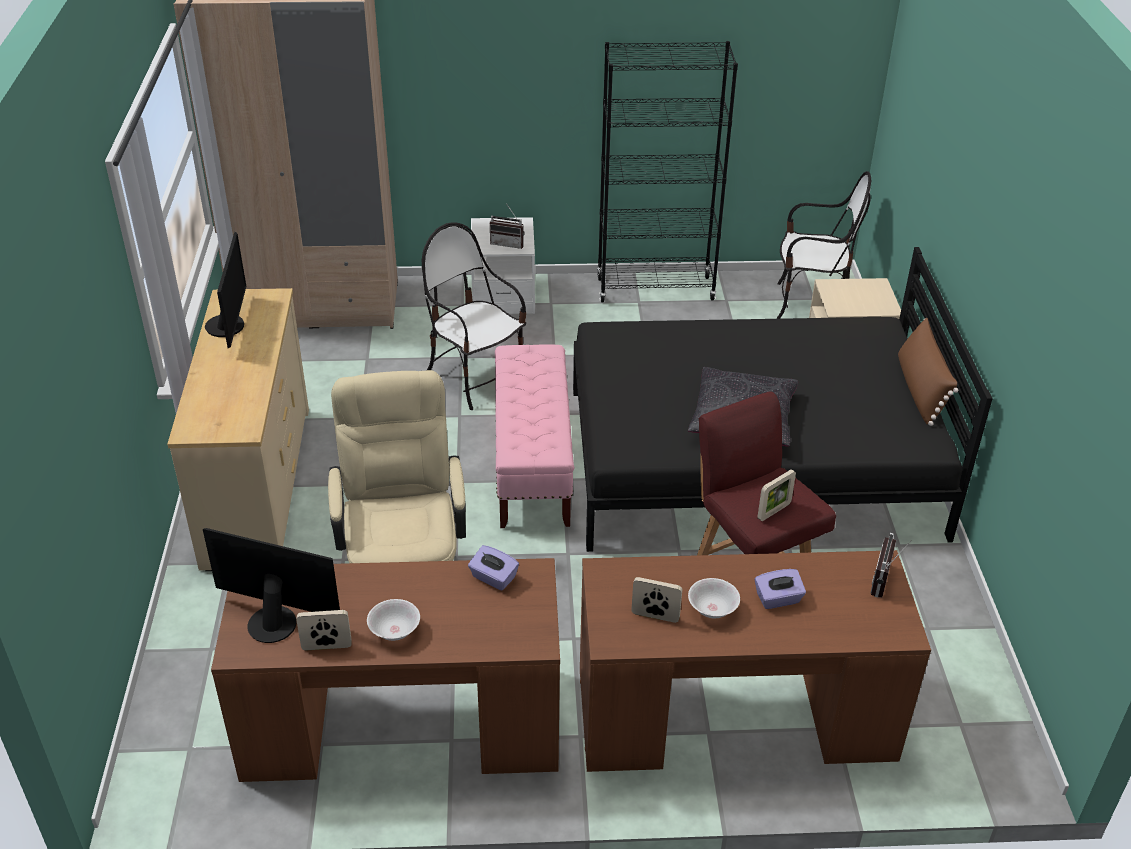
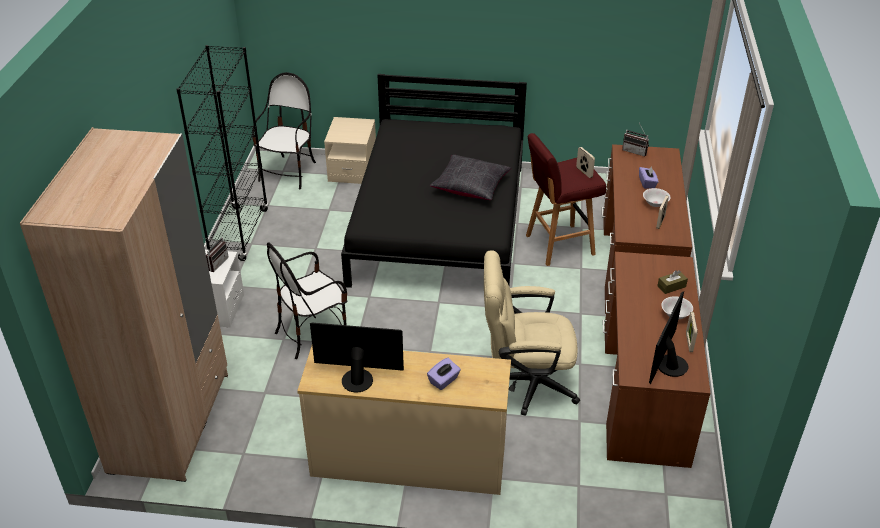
camera: 80 degrees left, 0 degrees up
(469, 628) = (671, 286): none -> brown tissue box
(493, 578) = (631, 274): purple tissue box -> purple tissue box (444, 381)
(532, 466) = (421, 314): pink bench -> none
(920, 389) = (457, 124): brown pillow -> none

